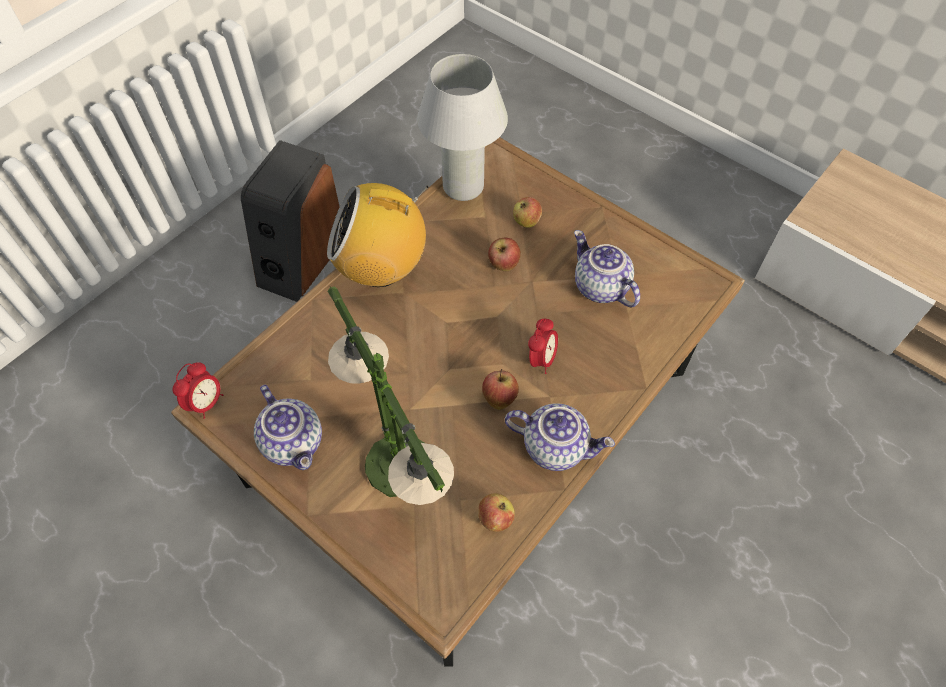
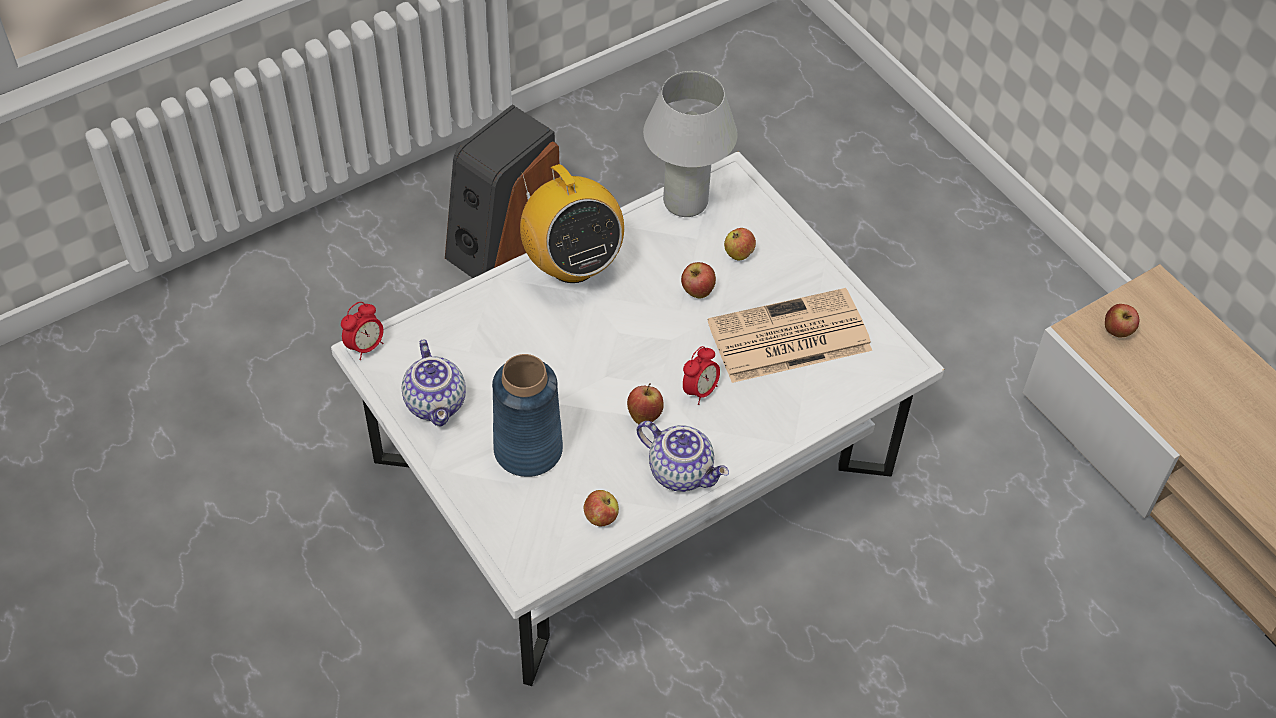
camera: 15 degrees right, 5 degrees down
(381, 268) = (571, 264): radio -> radio turned 135 degrees counterclockwise
(399, 466) = (527, 449): table lamp -> blue vase
(472, 425) = (633, 466): brown coffee table -> white coffee table
(599, 287) = (787, 338): teapot -> newspaper
(838, 210) = (1117, 332): none -> apple

